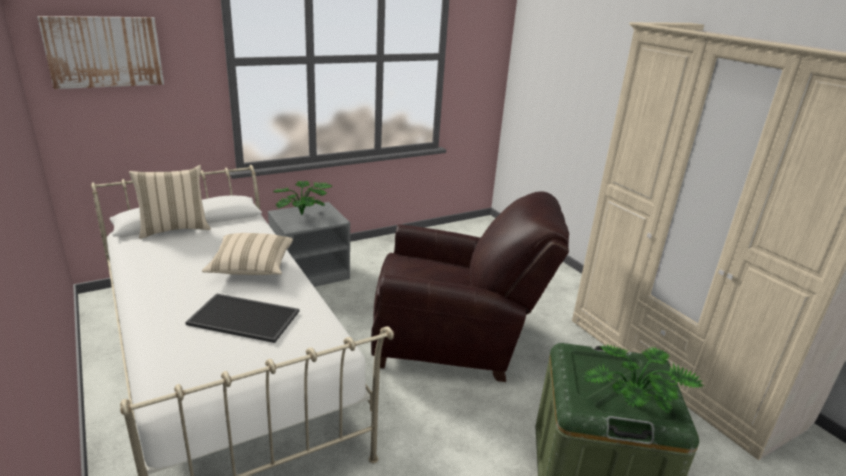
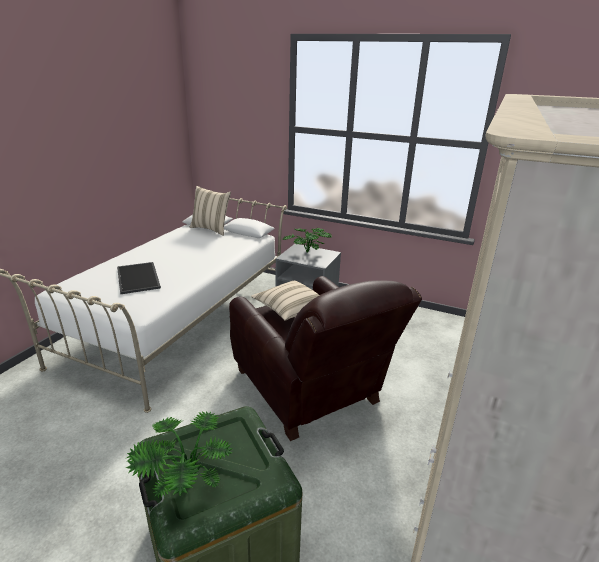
camera: 55 degrees right, 0 degrees up
(104, 52) = (223, 114): picture -> none
(251, 268) = (194, 259): beige pillow -> beige pillow (290, 310)

